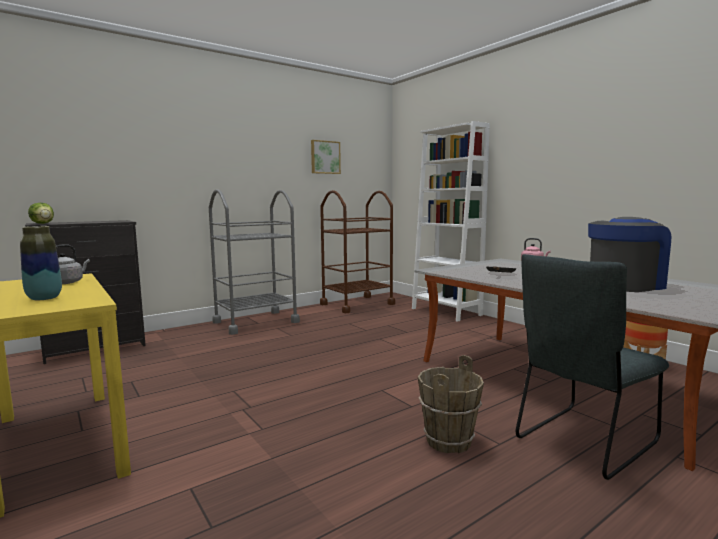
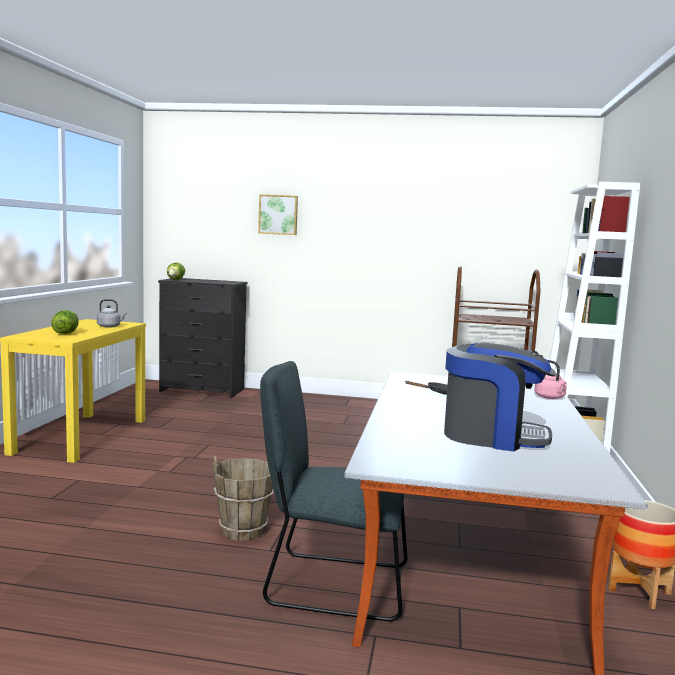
camera: 45 degrees right, 0 degrees up
(44, 298) = (65, 333): vase -> lettuce
(256, 322) = (345, 404): grey cart -> none
(325, 157) = (474, 222): picture -> picture (278, 214)

